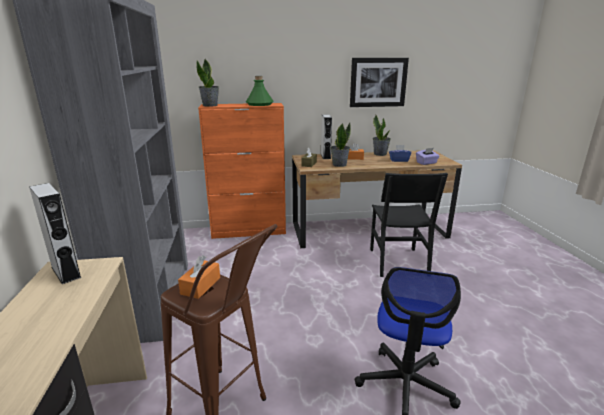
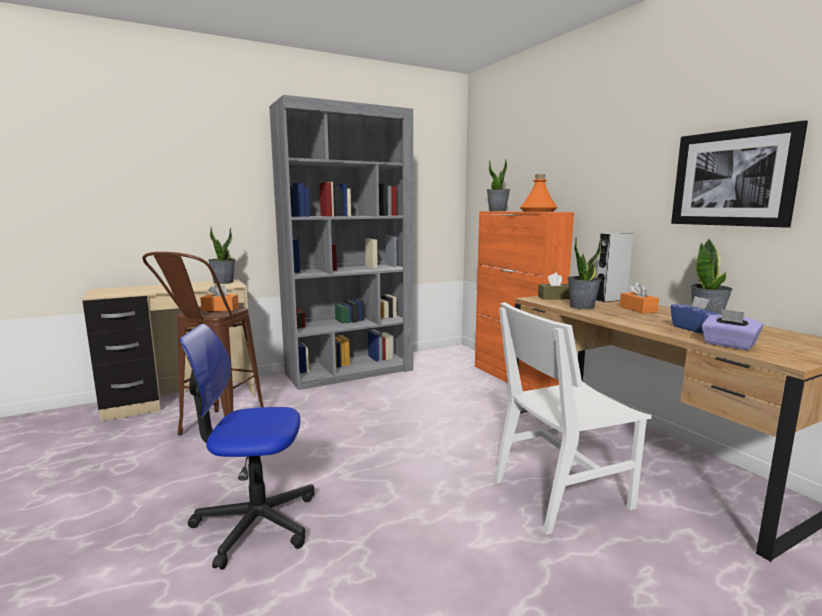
camera: 70 degrees right, 10 degrees down
(66, 272) = (223, 282): grey speaker -> potted plant
(260, 104) = (538, 211): green bottle -> orange bottle
(398, 262) = (561, 494): black chair -> white chair

